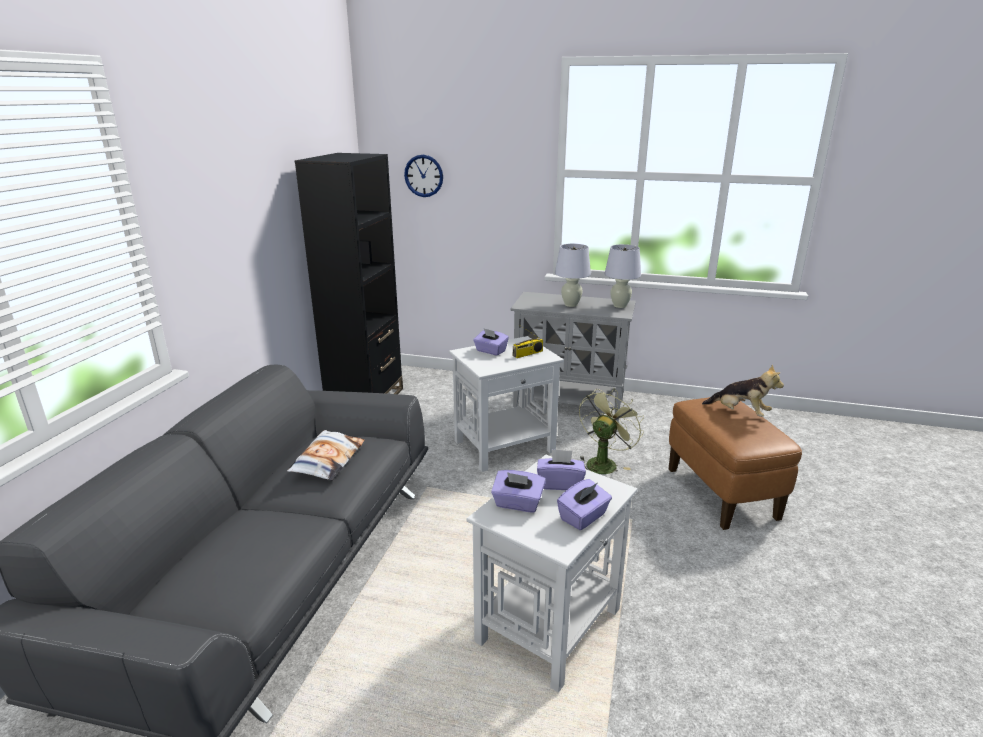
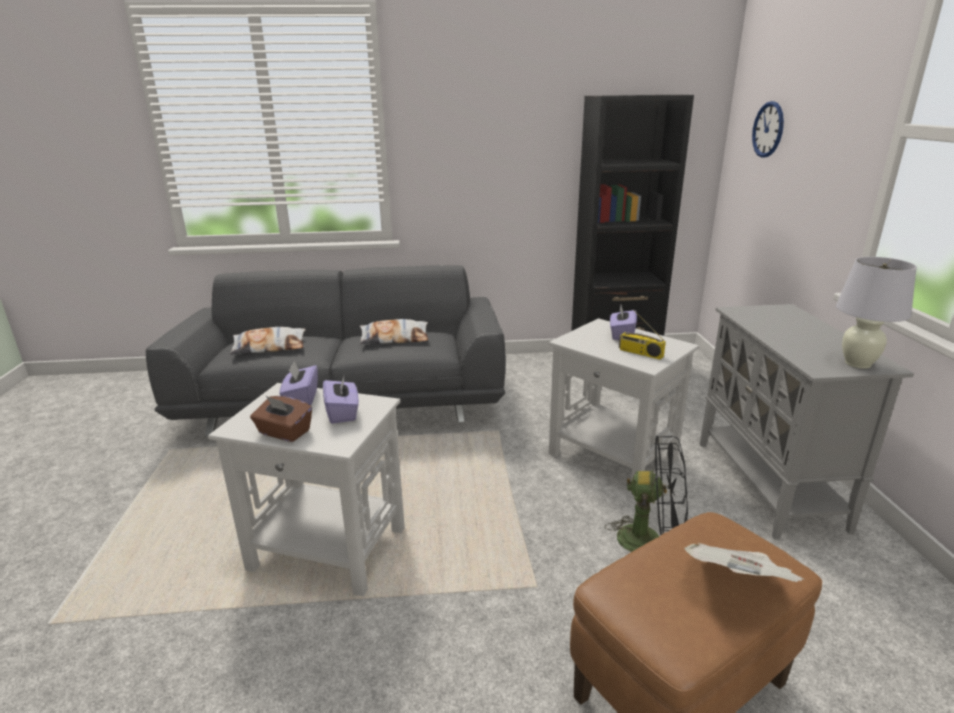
camera: 70 degrees right, 0 degrees up
(250, 555) = (269, 347): none -> pillow
(571, 304) = (794, 334): white table lamp -> none
(583, 517) = (284, 432): purple tissue box -> brown tissue box
(603, 462) = (649, 540): green fan -> black fan
(740, 413) = (738, 583): plush toy -> newspaper

